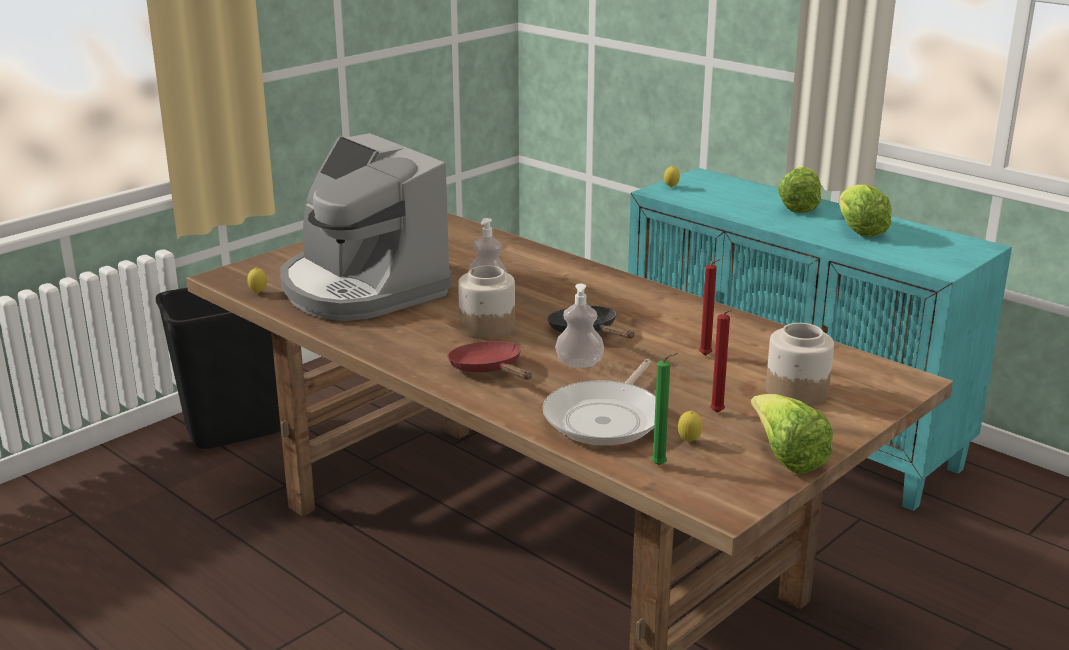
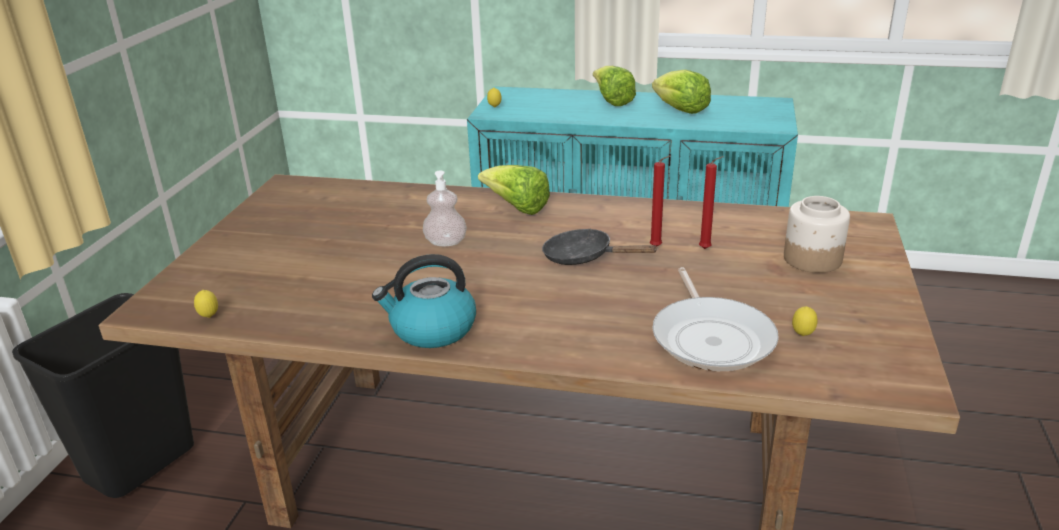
camera: 30 degrees left, 5 degrees up
(361, 289) = (319, 278): coffee machine -> none
(398, 346) = (432, 329): none -> kettle
(486, 328) = (492, 282): jar -> none
(489, 370) = (549, 325): red frying pan -> none
(579, 363) = (618, 291): soap dispenser -> none
(661, 465) = (815, 368): green candle -> none
(718, 413) = (786, 299): red candle -> red candle (657, 247)
(786, 457) = (887, 321): lettuce -> lettuce (517, 207)

